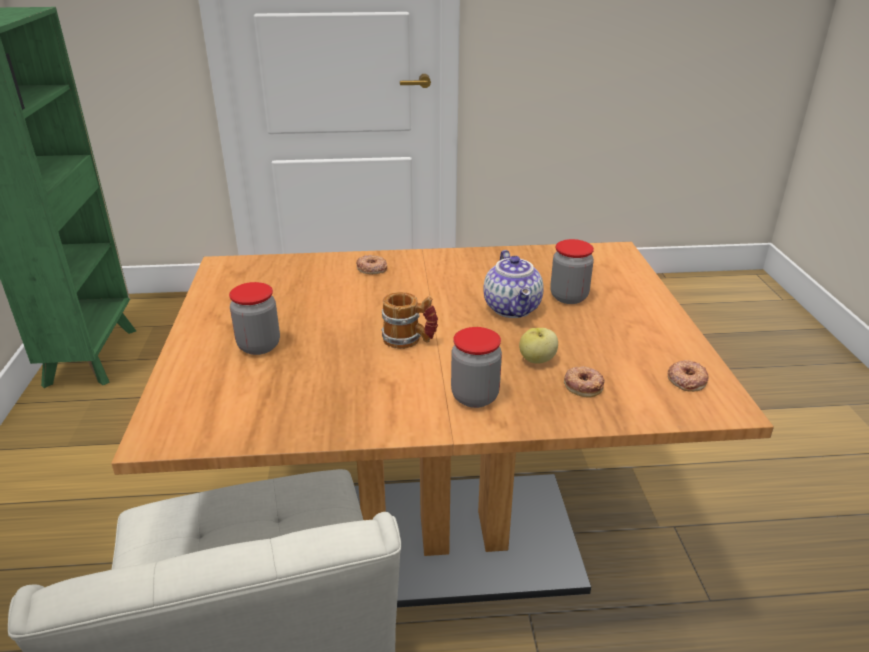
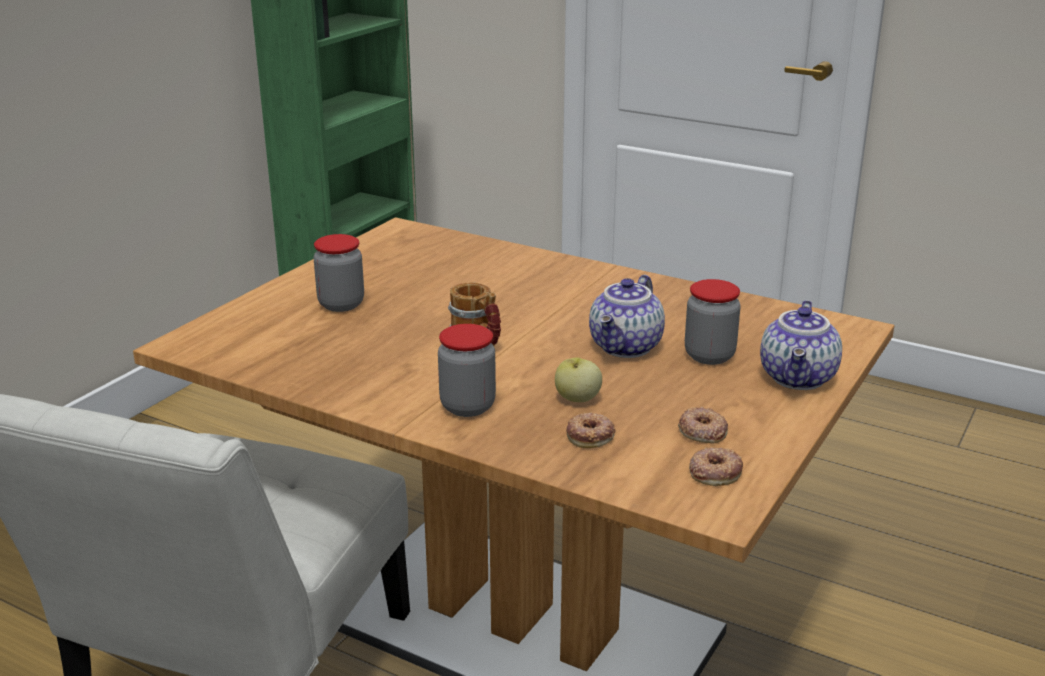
camera: 35 degrees right, 5 degrees down
(371, 268) = (535, 269): donut -> donut (702, 431)
(637, 295) = (799, 378): none -> teapot

